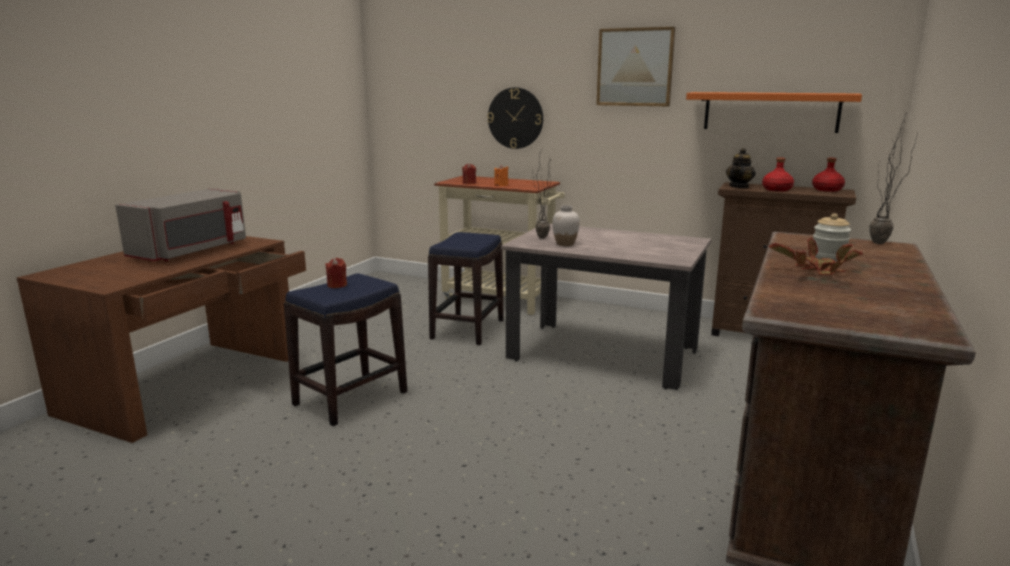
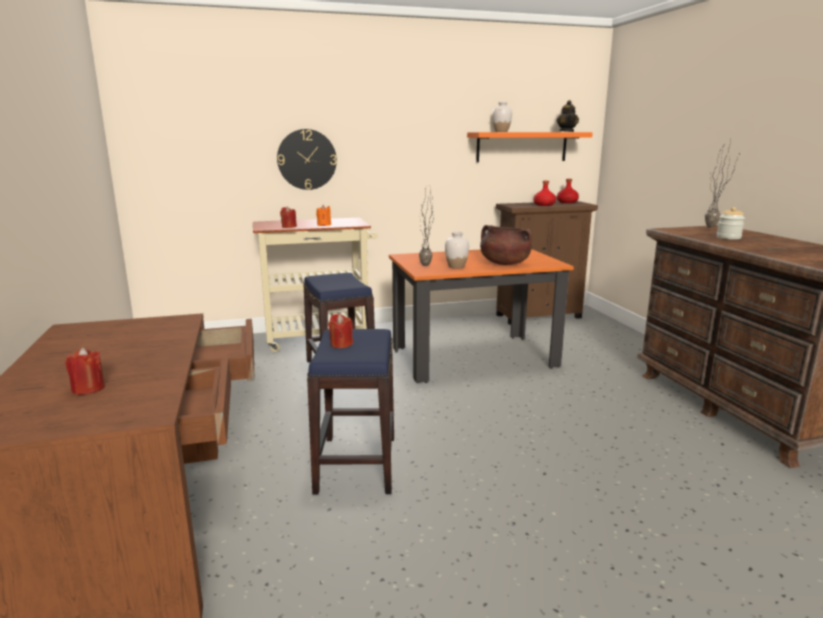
camera: 40 degrees left, 0 degrees up
(126, 267) = (88, 389): none -> red candle
(192, 251) = (120, 348): grey microwave -> none
(603, 354) = (473, 358): beige dining table -> orange dining table
(622, 250) = (504, 263): none -> brown cooking pot
(635, 67) = (419, 111): picture -> none
(731, 92) = (501, 131): none -> white vase
(739, 186) = (517, 205): teapot -> teapot (566, 131)
(816, 272) = (757, 245): potted plant -> none

